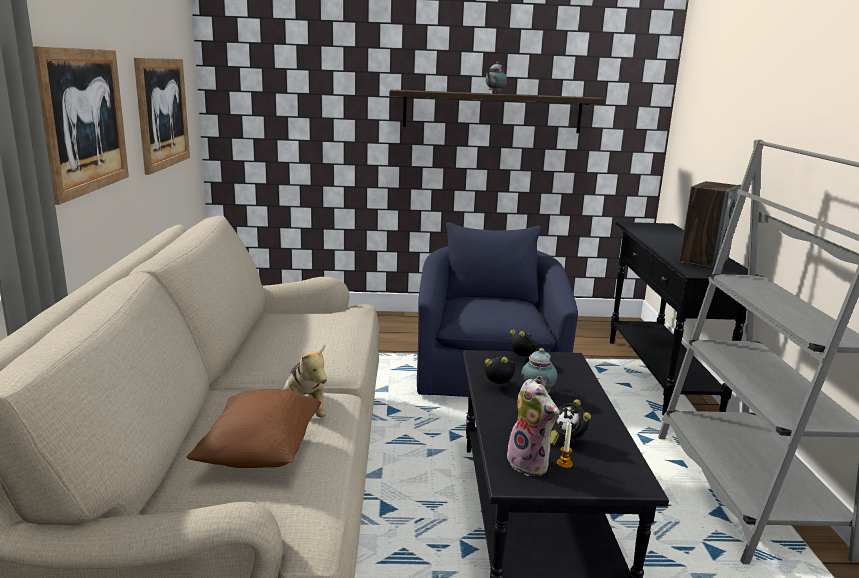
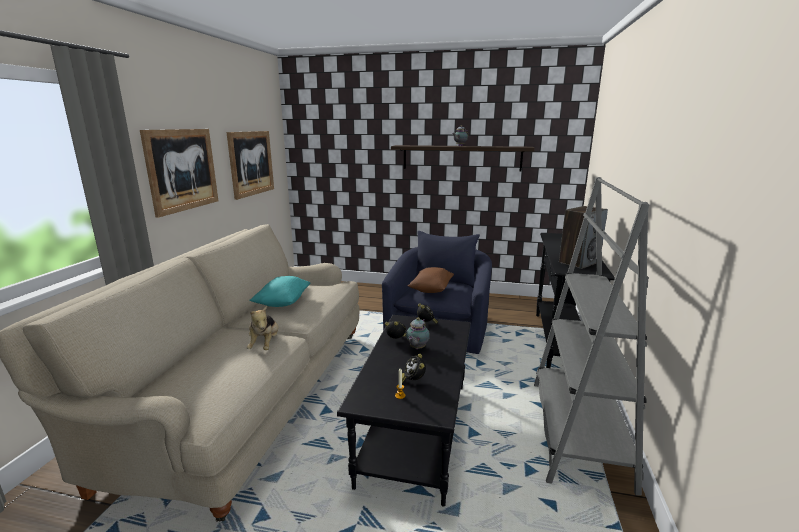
camera: 15 degrees right, 0 degrees up
(260, 453) = (215, 368): brown pillow -> brown pillow (431, 290)
(286, 343) = (282, 303): none -> turquoise pillow
(531, 464) = (378, 393): plush toy -> none

